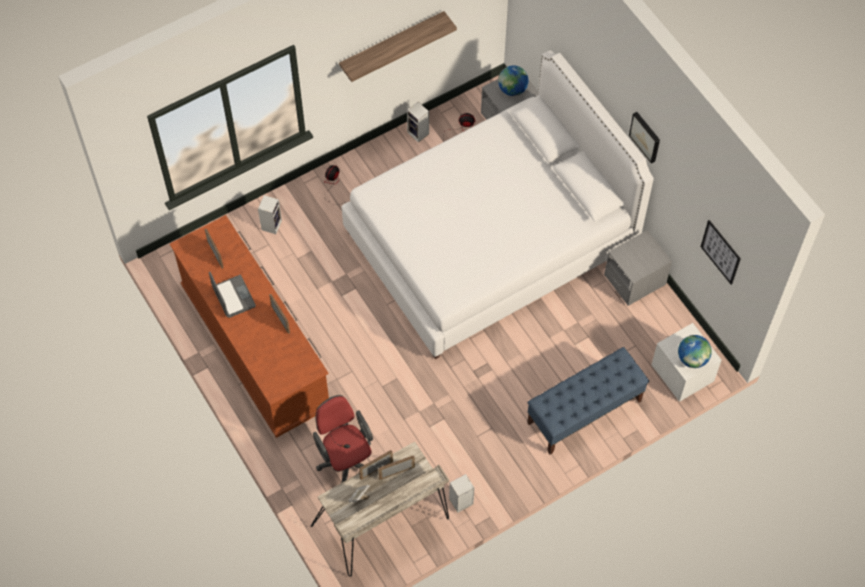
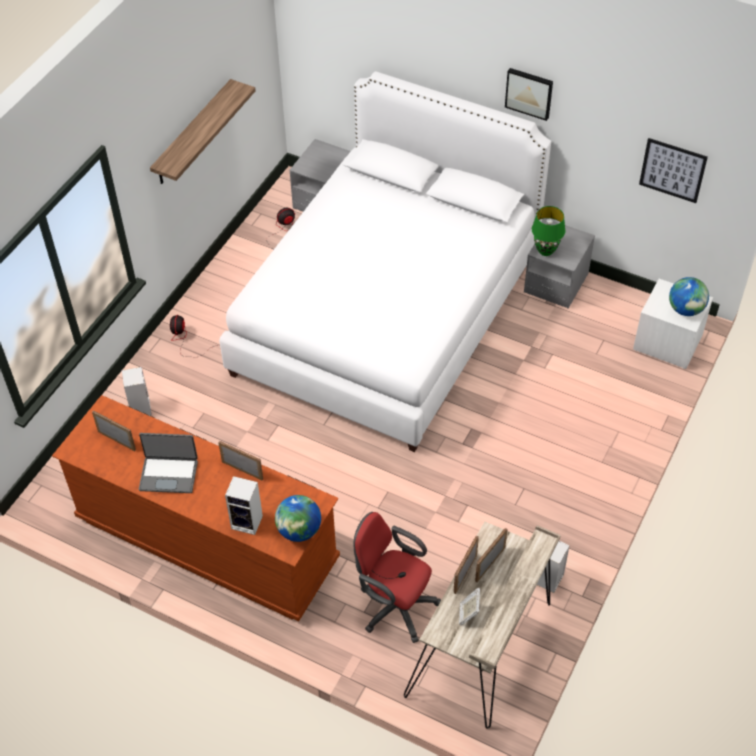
camera: 30 degrees left, 10 degrees down
(233, 297) = (169, 474): laptop -> laptop turned 150 degrees clockwise
(419, 133) = (242, 253): speaker -> speaker (248, 522)
(512, 89) = (322, 159): globe -> globe (299, 530)
(584, 412) = (604, 425): blue bench -> none
(623, 255) = (545, 251): none -> green table lamp

